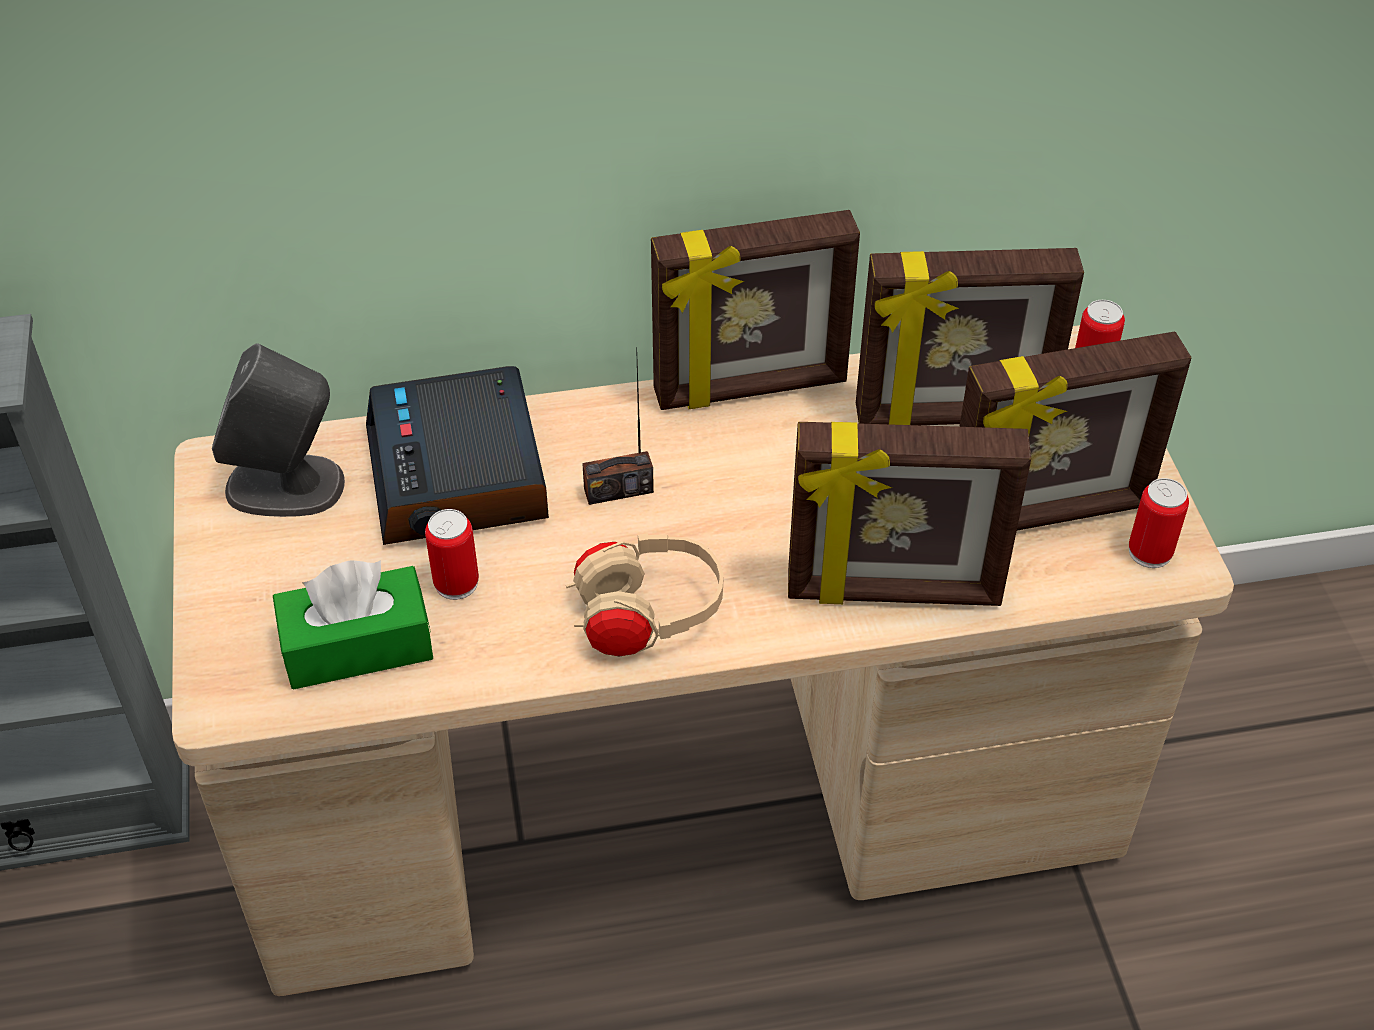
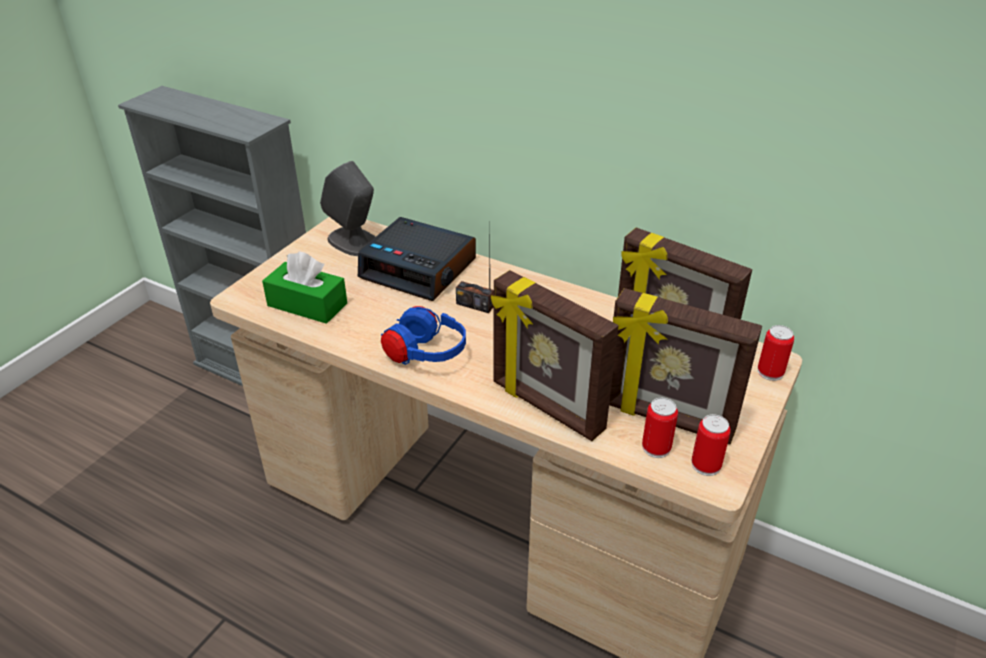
camera: 40 degrees right, 10 degrees down
(456, 583) = (369, 303): can -> can (656, 448)
(459, 475) = (419, 269): alarm clock -> alarm clock turned 90 degrees counterclockwise
(646, 617) = (425, 355): beige headphones -> blue headphones
(751, 389) = (581, 297): picture frame -> none

